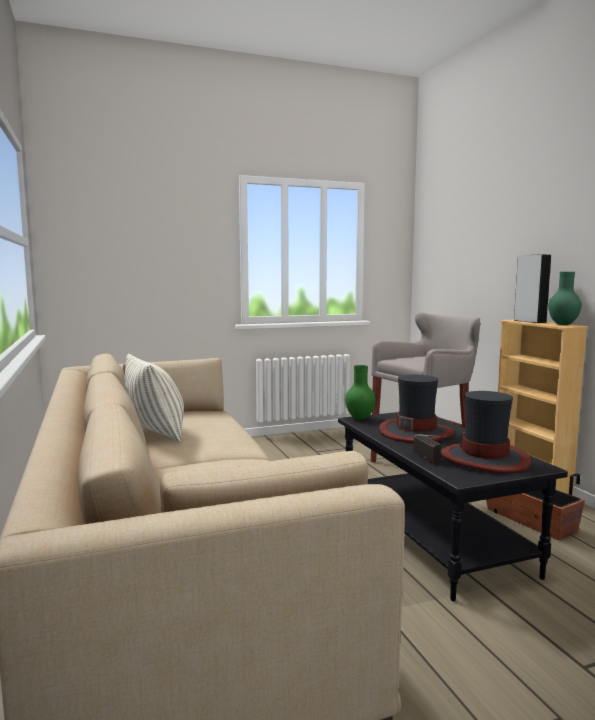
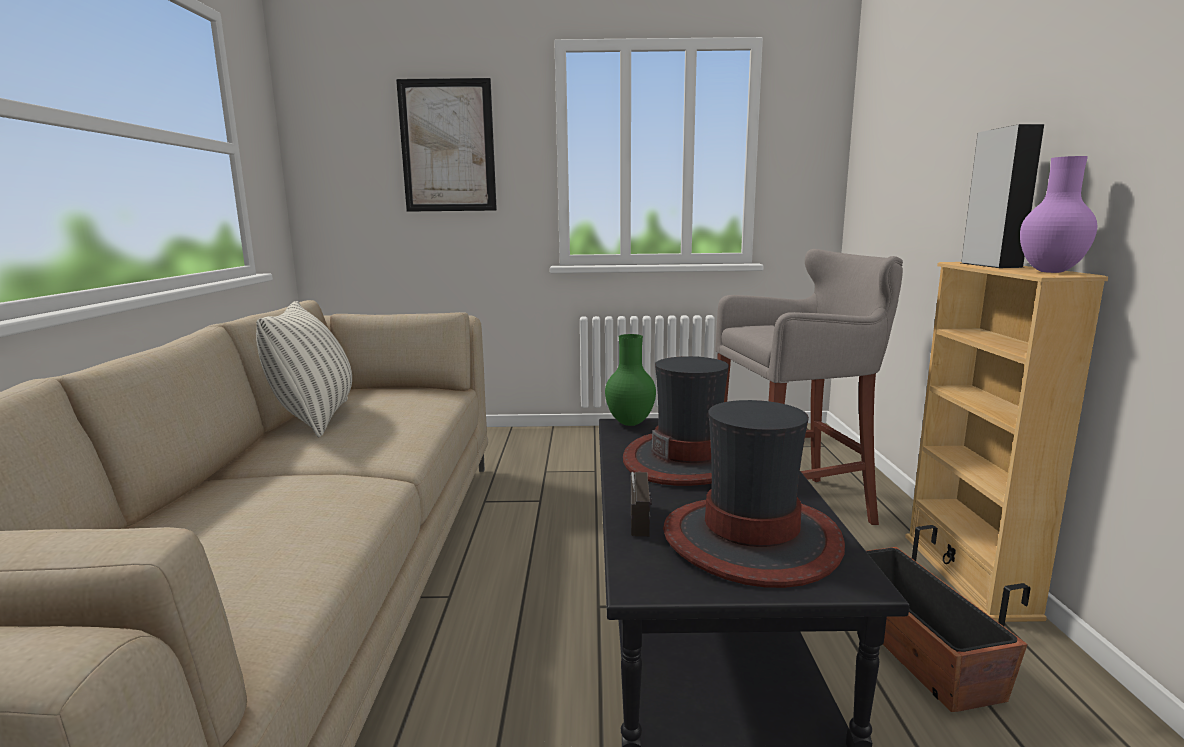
camera: 20 degrees right, 5 degrees up
(164, 241) = (448, 146): none -> picture
(562, 324) = (1049, 271): green vase -> purple vase

